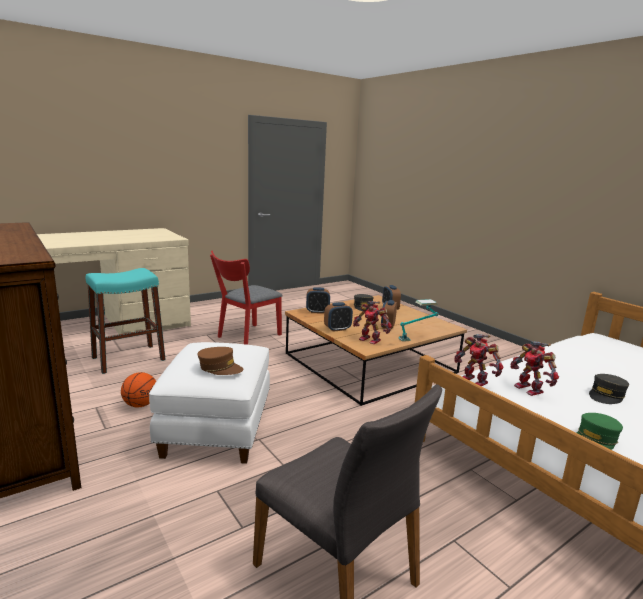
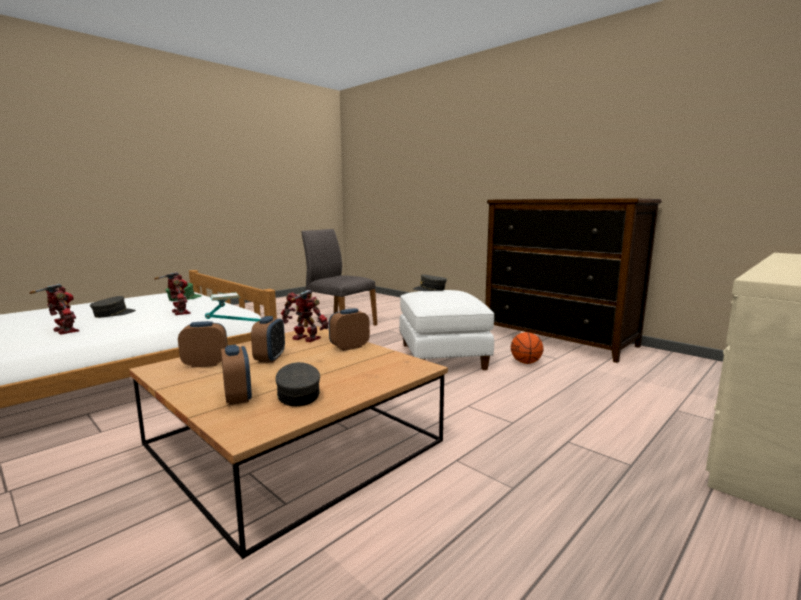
camera: 170 degrees right, 5 degrees down
(128, 359) = (637, 399): turquoise stool -> none
(220, 368) = (430, 289): brown cap -> grey cap
(246, 337) = (551, 471): red chair -> none
(317, 312) = (390, 371): alarm clock -> alarm clock (205, 364)
(475, 380) = (222, 314): toy robot -> toy robot (63, 331)

